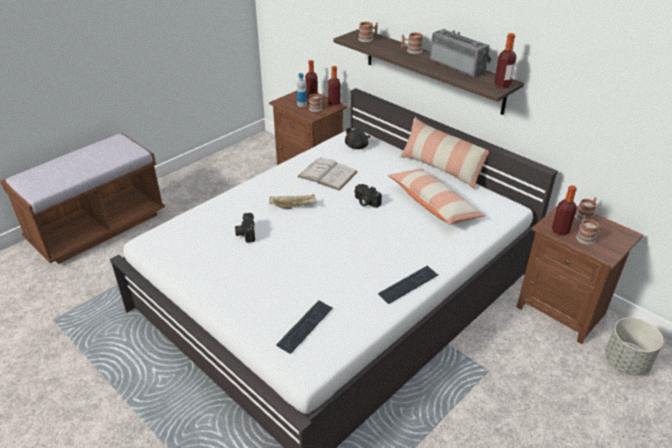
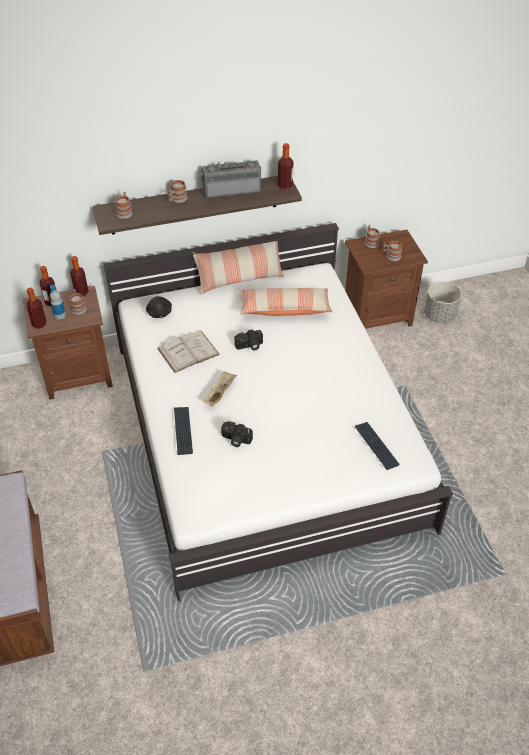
camera: 60 degrees left, 10 degrees up
(408, 285) = (369, 369): keyboard -> keyboard (183, 431)
(560, 231) = (377, 263): bottle -> bottle (39, 324)

